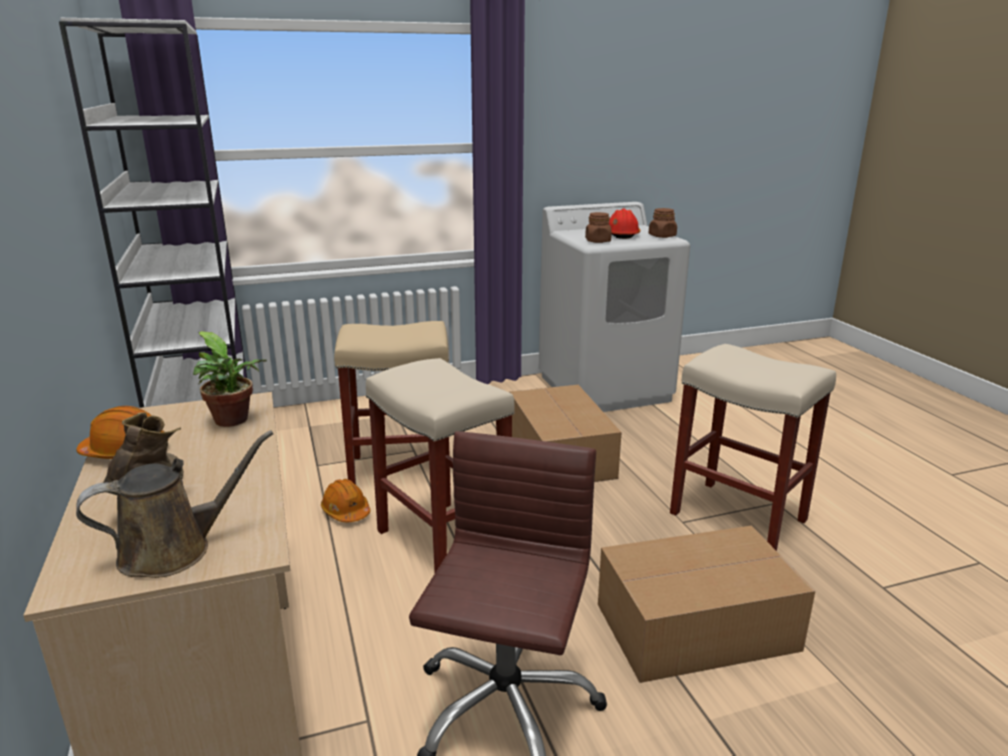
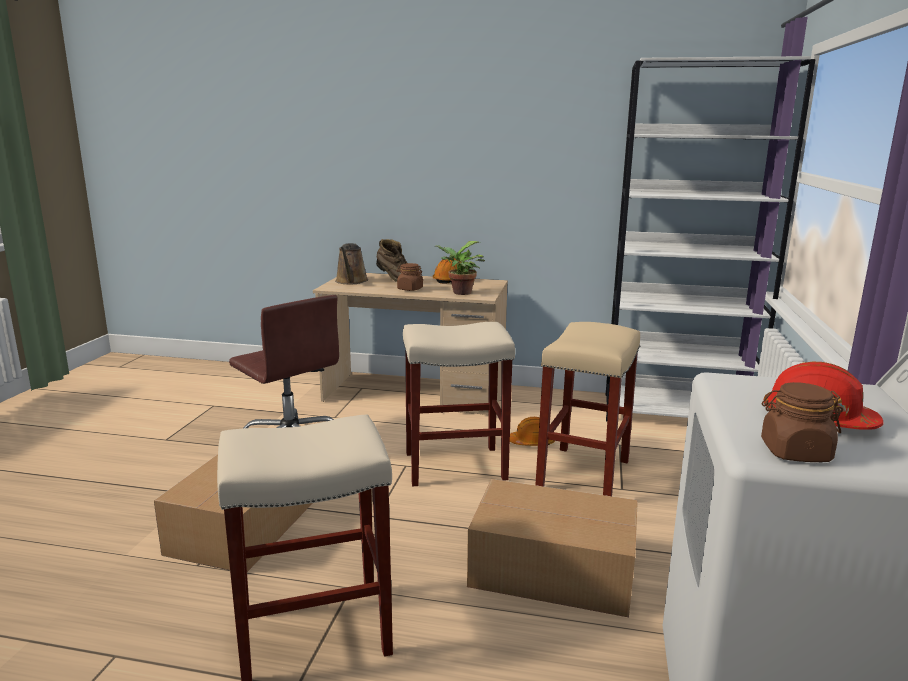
camera: 120 degrees right, 5 degrees down
(598, 241) = (753, 387): brown jar -> brown jar (409, 289)

